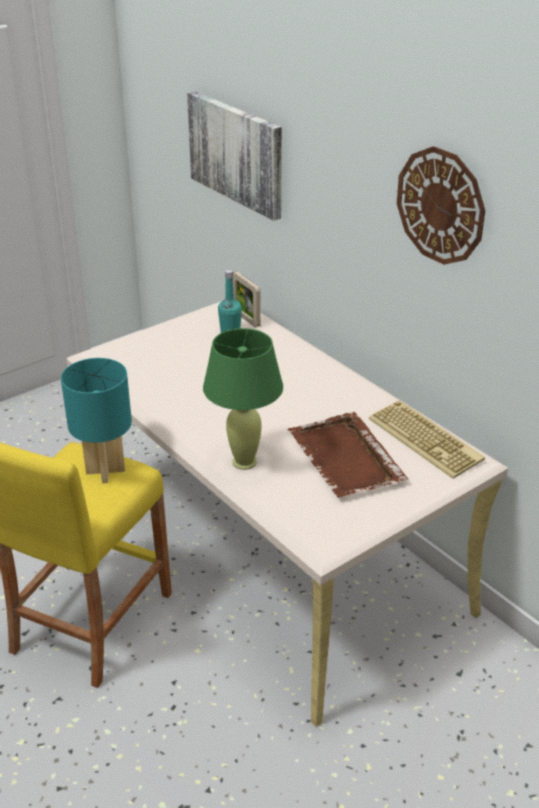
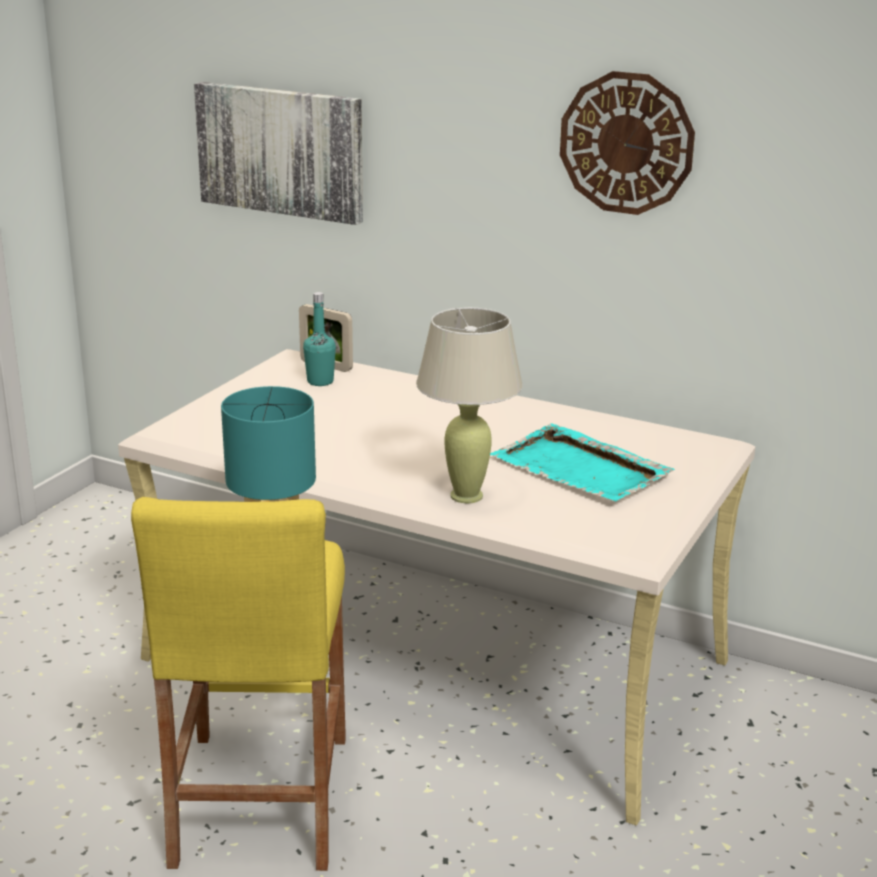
camera: 25 degrees left, 10 degrees down
(244, 462) = (466, 495): green table lamp -> beige table lamp
(346, 459) = (581, 469): brown tray -> turquoise tray
(427, 439) = (652, 436): keyboard -> none

